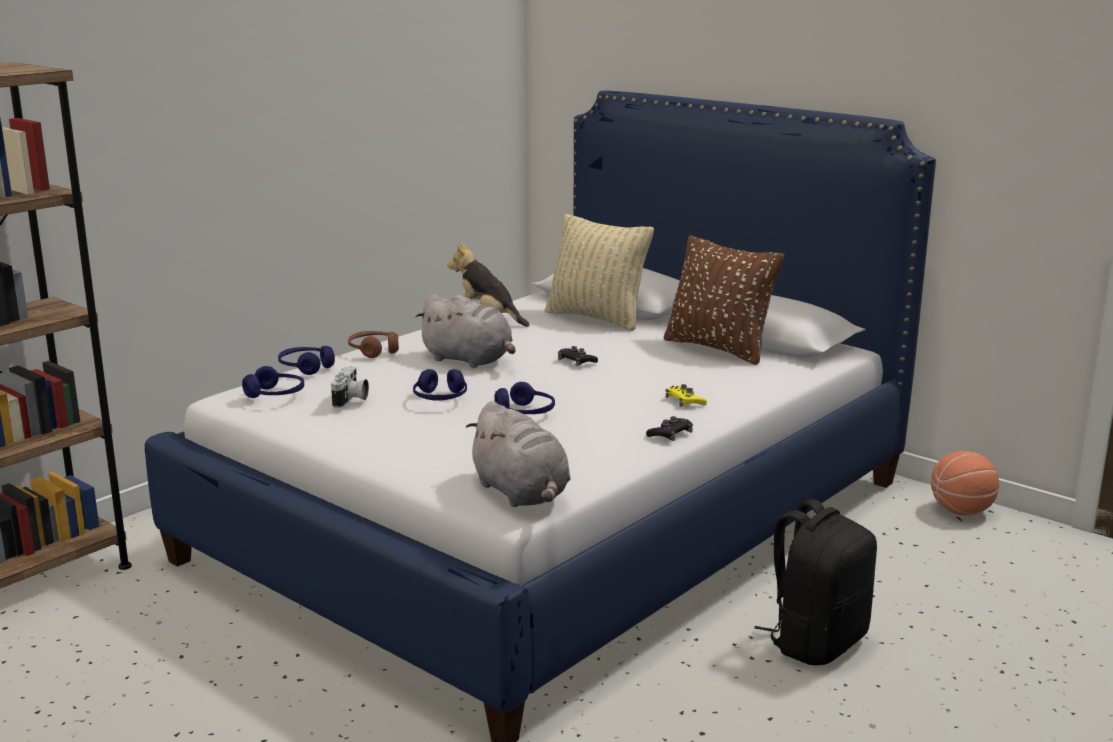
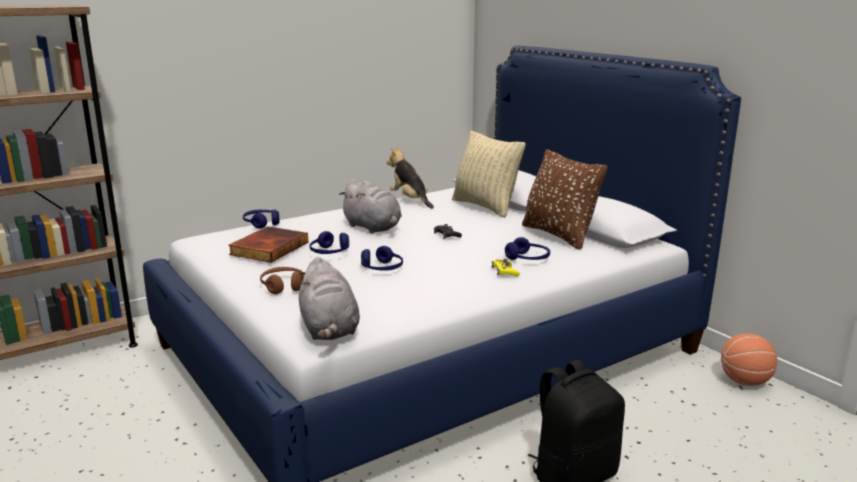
camera: 15 degrees right, 0 degrees up
(275, 395) = (225, 240): blue headphones -> blue headphones (528, 259)
(351, 400) = (268, 248): camera -> book
(373, 351) = (315, 216): brown headphones -> brown headphones (283, 286)
(670, 434) = (475, 296): black game controller -> none

